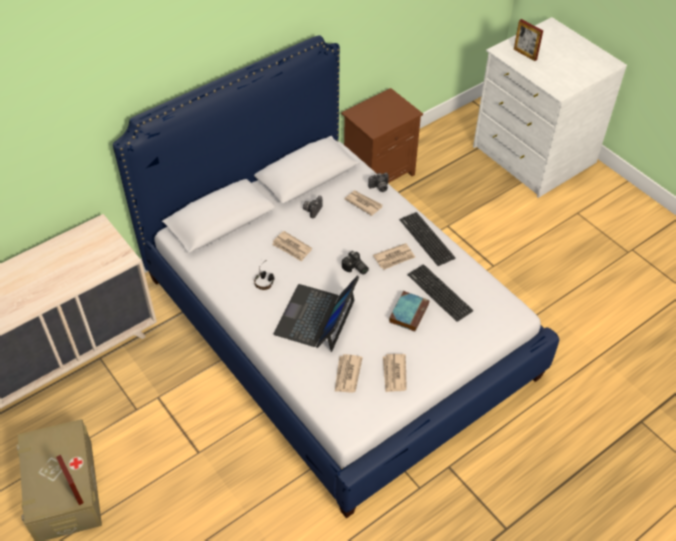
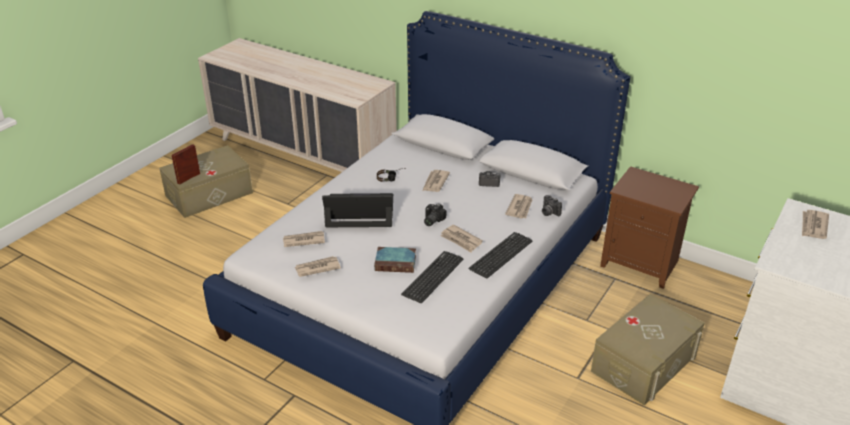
camera: 70 degrees right, 15 degrees down
(491, 222) = (644, 362): none -> beige storage box
(525, 54) = (813, 226): picture frame -> newspaper

